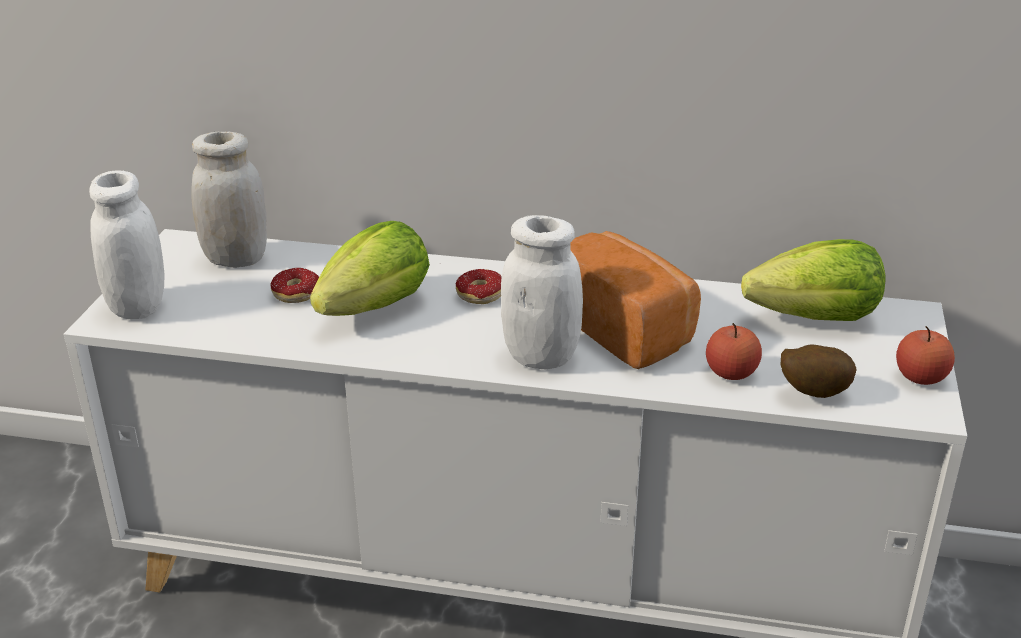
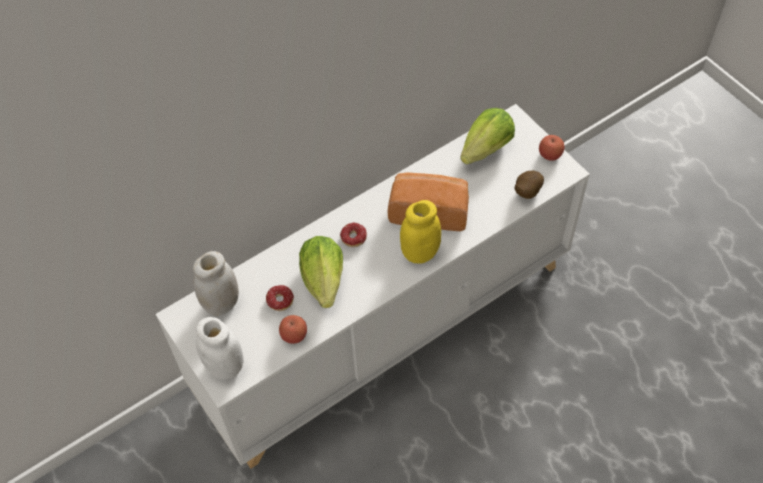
camera: 45 degrees left, 25 degrees up
(541, 356) = (420, 252): white jar -> yellow jar
(731, 373) = (491, 204): apple -> apple (294, 335)

